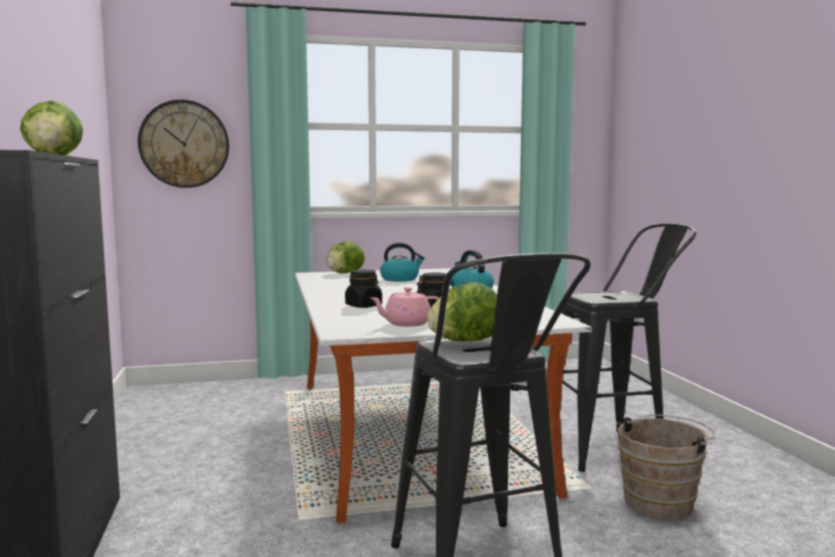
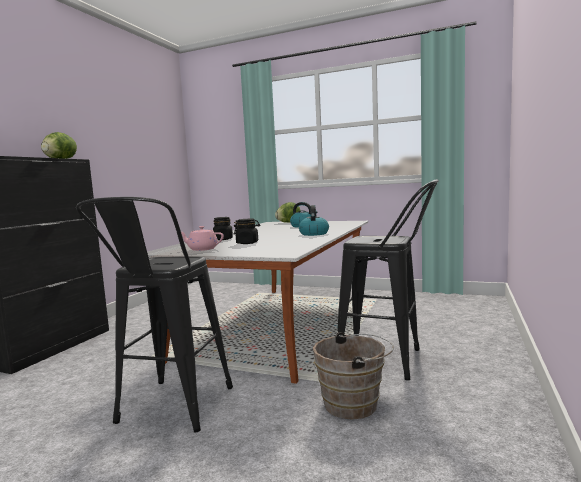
camera: 35 degrees right, 0 degrees up
(184, 144) = (218, 149): wall clock -> none
(465, 341) = (171, 259): lettuce -> none

